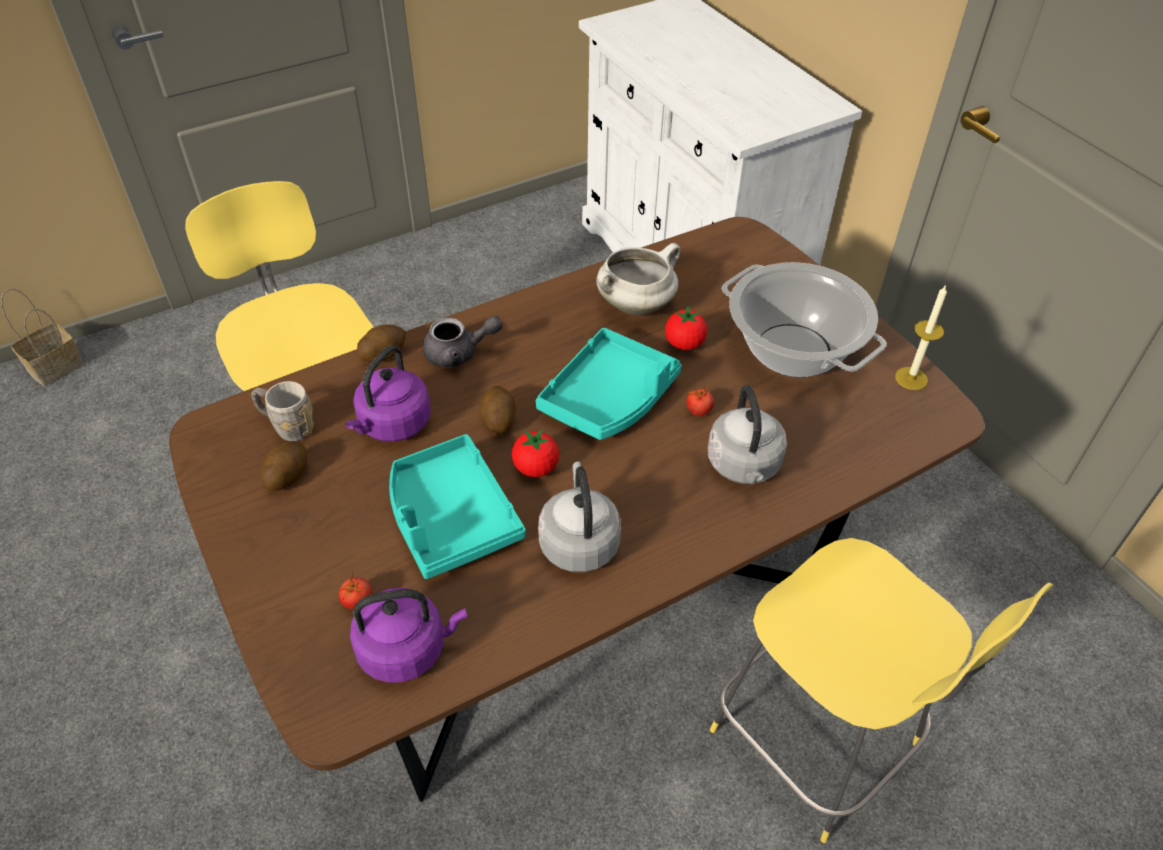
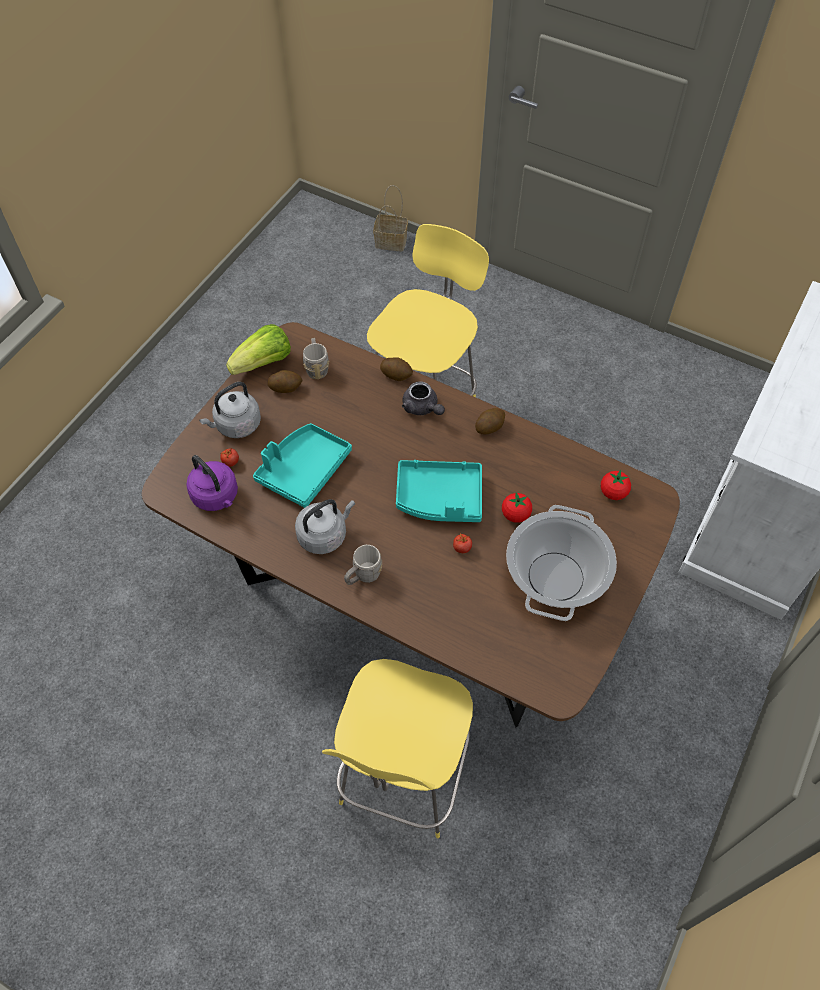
camera: 60 degrees right, 10 degrees up
(217, 482) = (264, 363): none -> lettuce
(392, 425) = (348, 409): purple kettle -> none
(498, 419) = (385, 454): potato -> potato (489, 427)
(536, 468) = (362, 489): tomato -> tomato (613, 492)
(636, 304) = (532, 472): white cooking pot -> none
(675, 528) = (363, 576): none -> grey mug
(744, 466) = (433, 591): grey kettle -> grey kettle (236, 425)
(911, 378) = (581, 657): candle -> none

